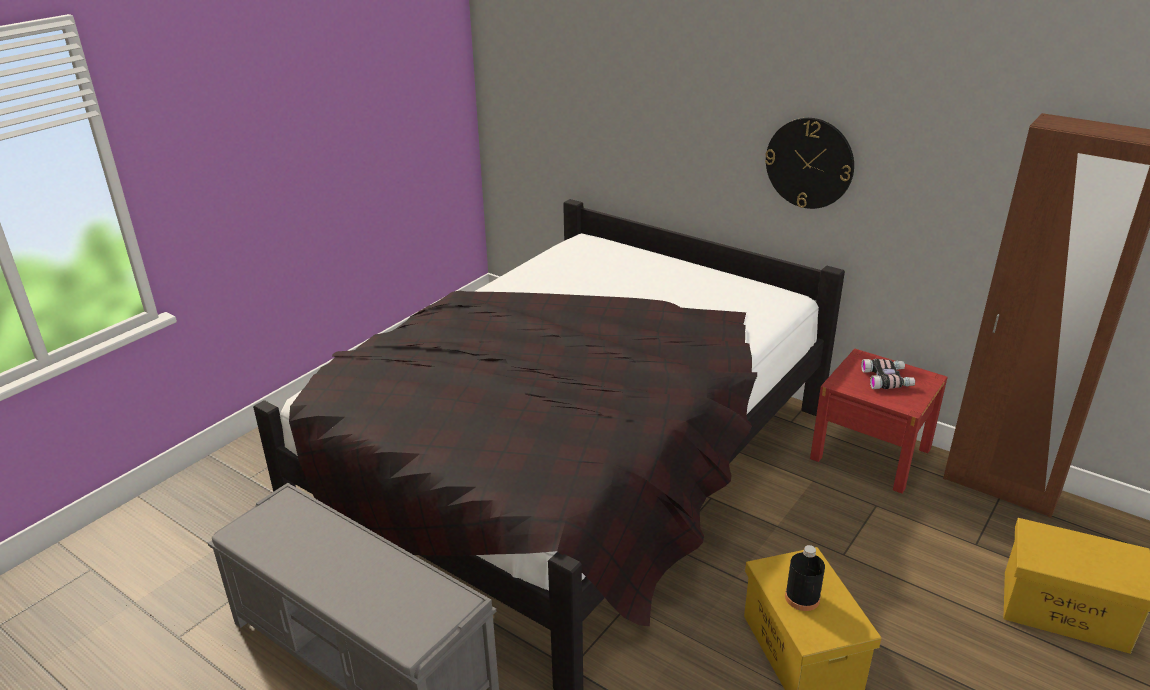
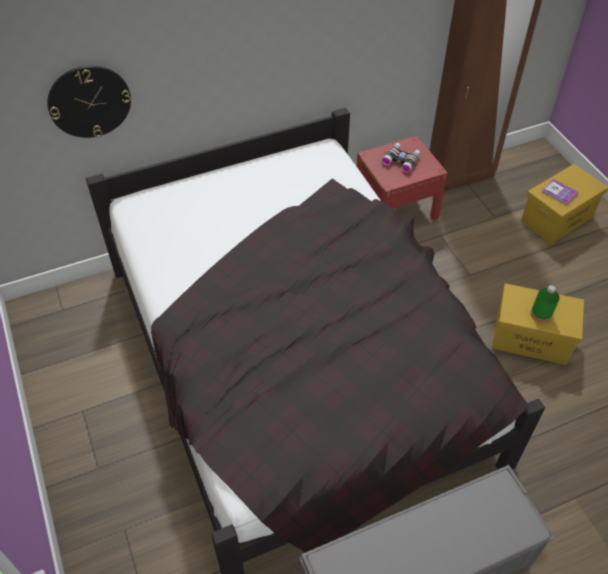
camera: 60 degrees left, 20 degrees up
(802, 598) = (541, 313): black bottle -> green bottle
(809, 163) = (307, 46): wall clock -> wall clock (89, 101)
(1061, 550) = (559, 193): none -> book

